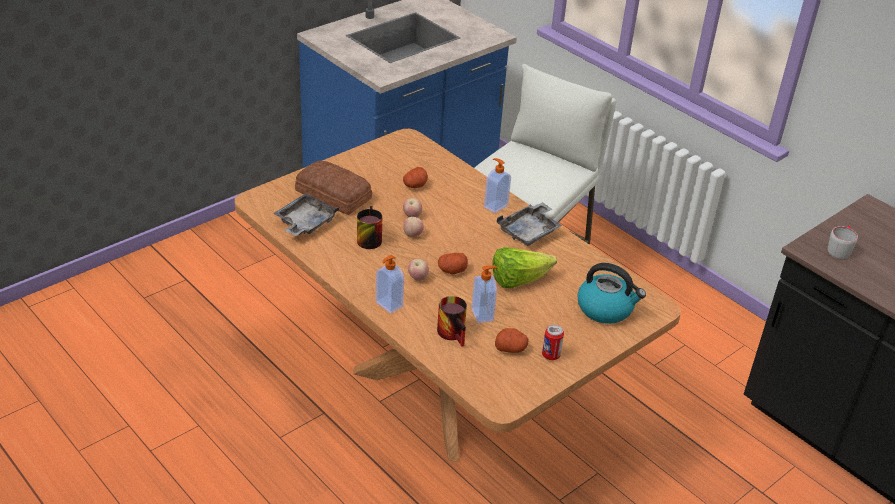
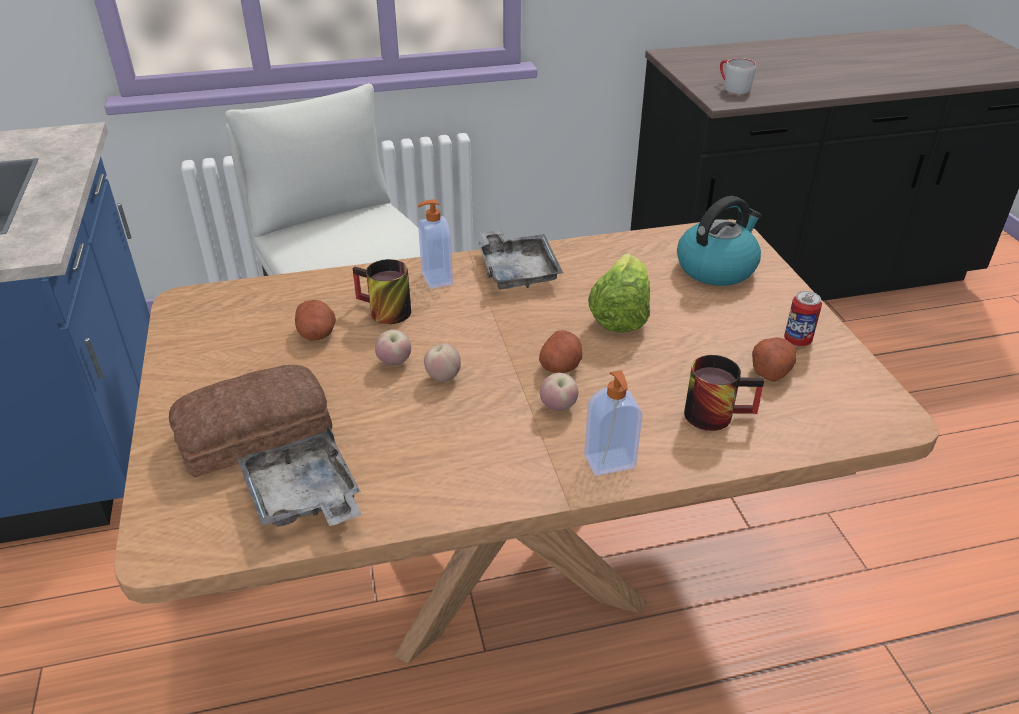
camera: 60 degrees left, 0 degrees up
(367, 238) = (412, 430): mug -> mug (382, 312)
(483, 315) = (683, 370): soap dispenser -> none

